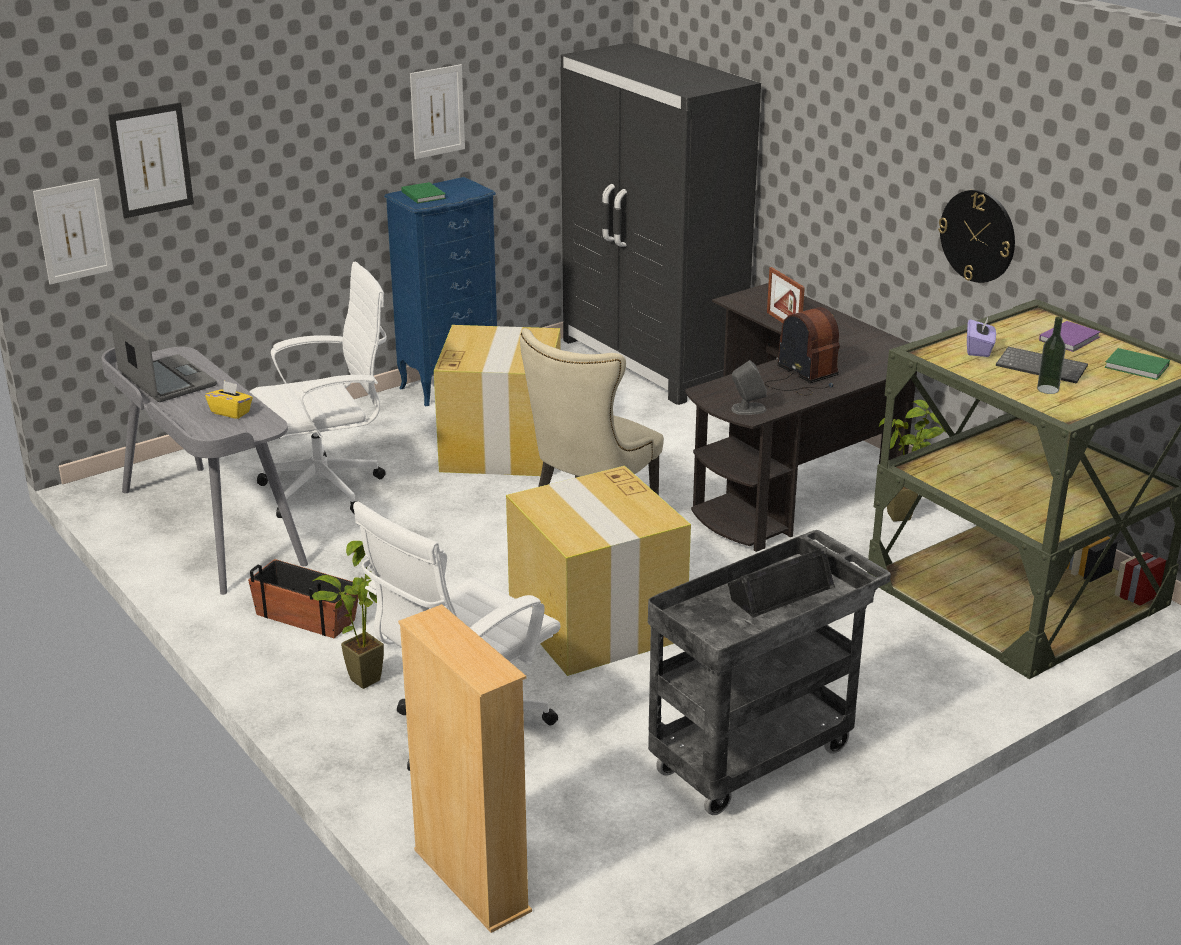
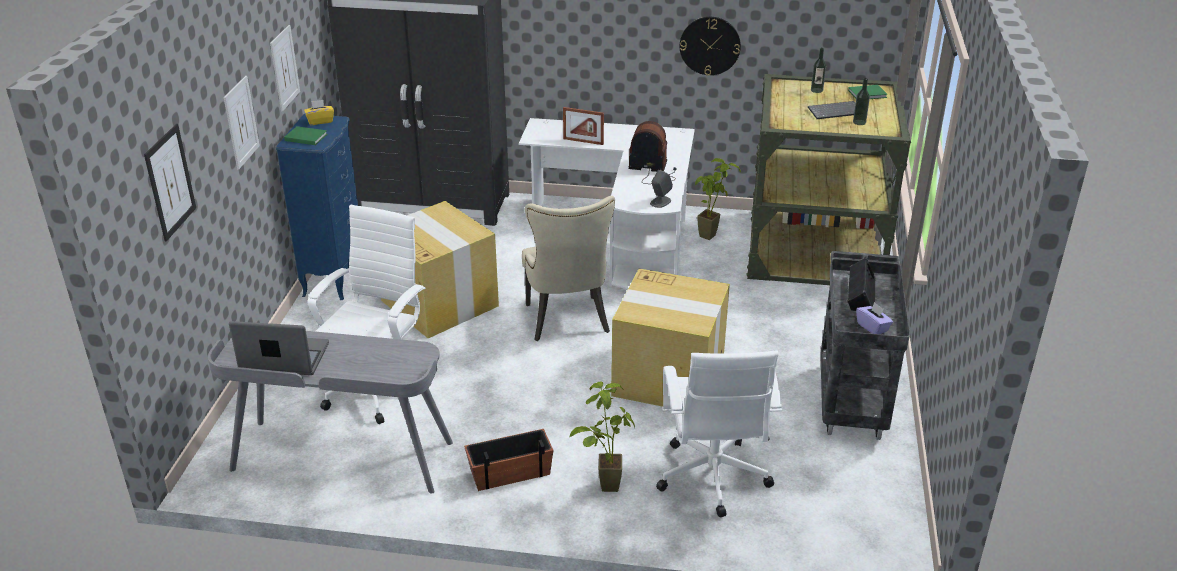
camera: 45 degrees left, 5 degrees up
(73, 231) = (142, 269): picture -> picture (241, 122)
(231, 412) = (377, 355): yellow tissue box -> yellow tissue box (320, 121)
(471, 881) = (841, 549): beige bookcase -> none
(798, 473) = (624, 236): black desk -> white desk
(979, 349) = (794, 113): purple tissue box -> purple tissue box (872, 327)
(1071, 339) = (816, 90): purple book -> bottle

